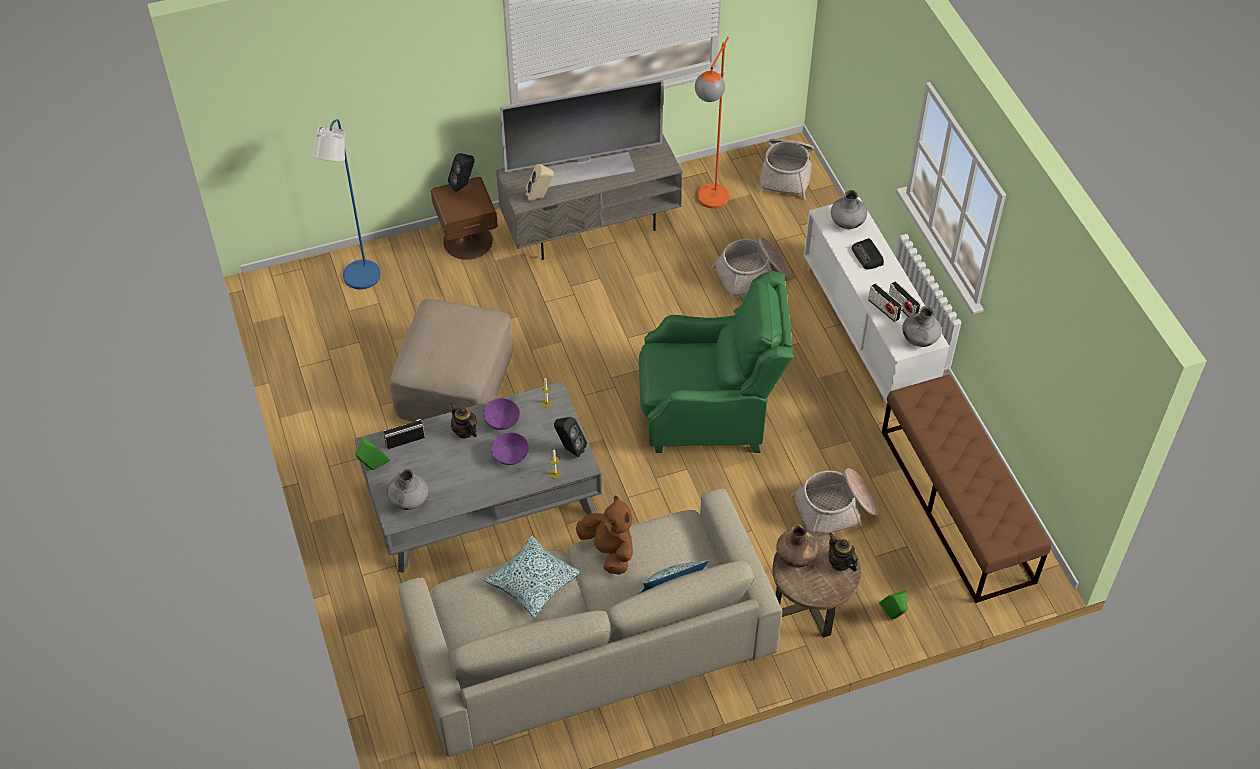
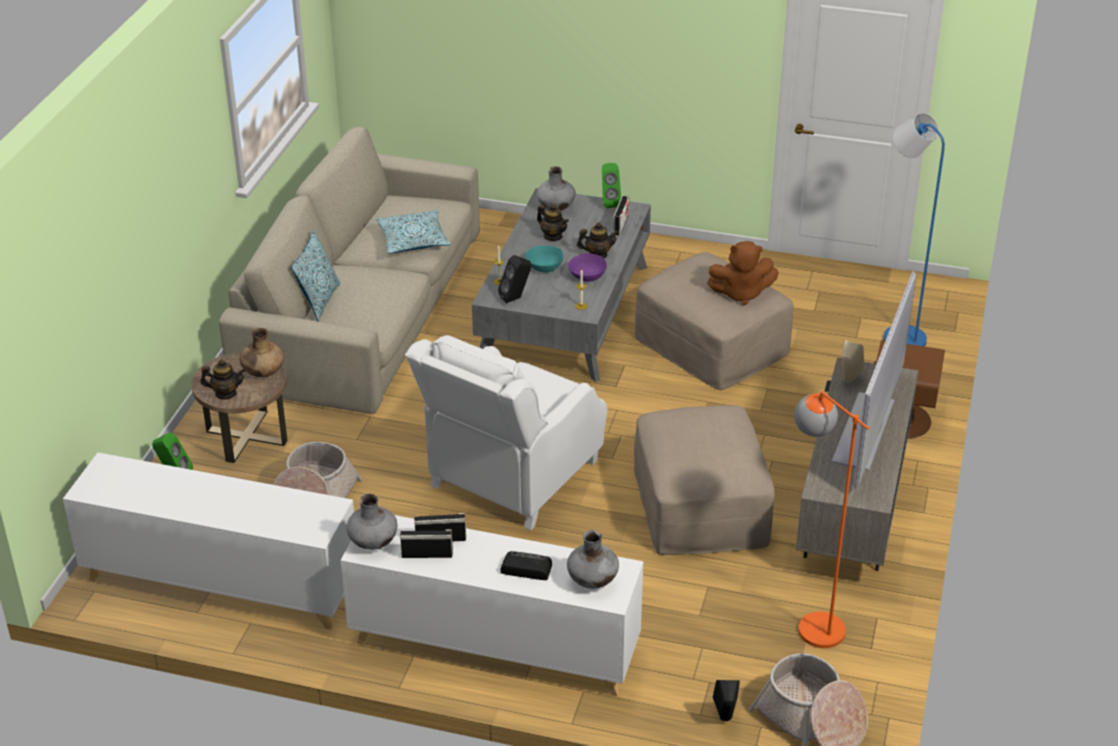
camera: 125 degrees right, 15 degrees down
(458, 476) = (553, 236): none -> teapot
(463, 185) = (931, 369): black speaker -> black speaker (725, 719)
(510, 456) = (544, 267): purple bowl -> turquoise bowl
(609, 551) = (395, 284): brown plush toy -> brown plush toy (741, 293)
(649, 301) = (699, 504): none -> beige ottoman
(710, 412) = (512, 477): green armchair -> white armchair
(753, 276) = (663, 599): basket -> none
(957, 506) = (220, 583): brown bench -> white cabinet

